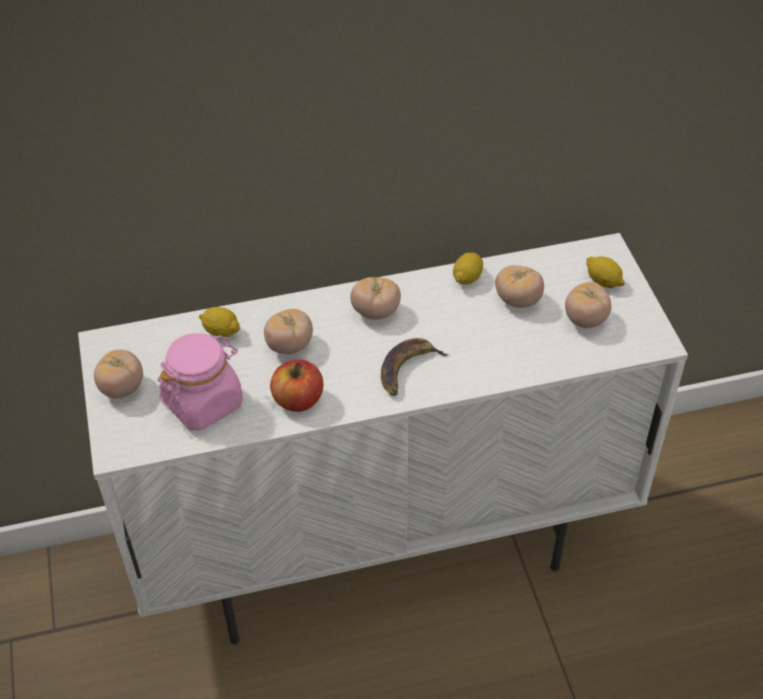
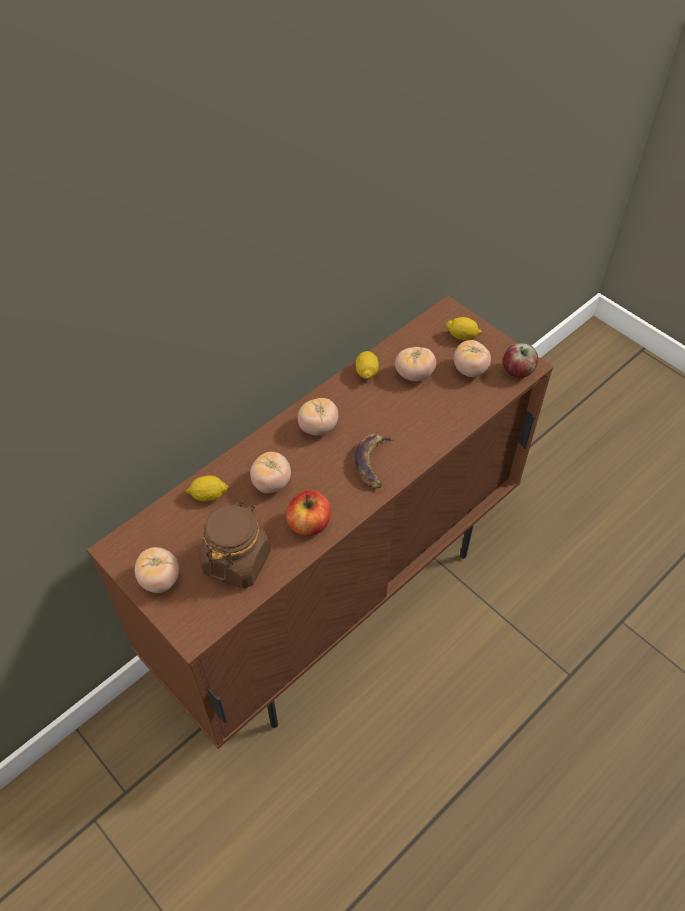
camera: 30 degrees left, 5 degrees up
(204, 402) = (236, 560): pink jar -> brown jar
(383, 549) = (339, 600): white cabinet -> brown cabinet
(640, 342) = (517, 371): none -> apple

